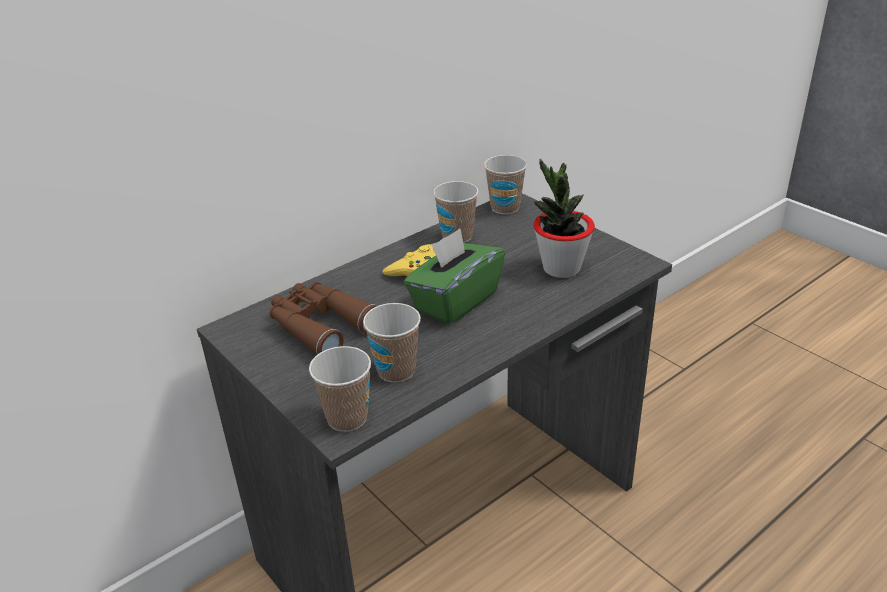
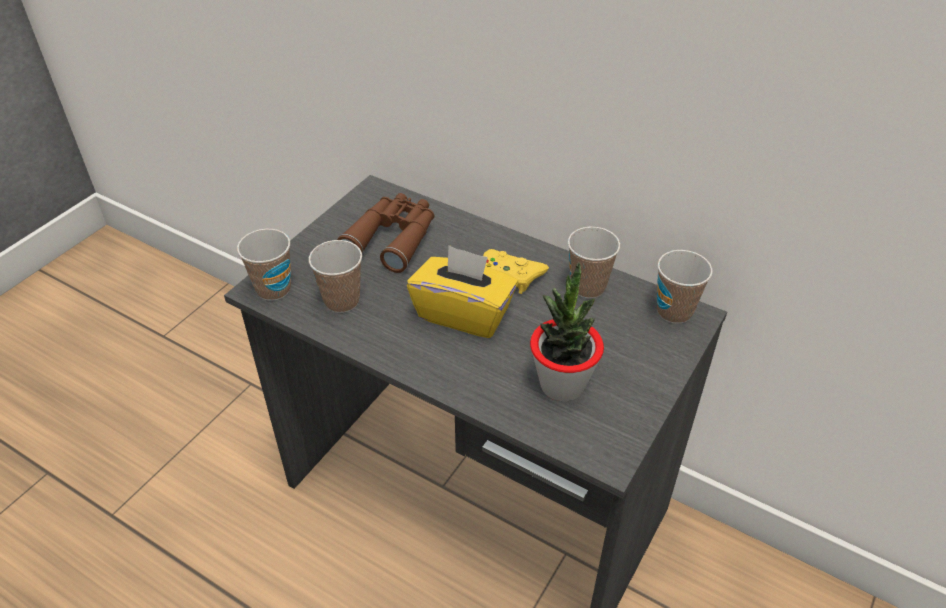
camera: 70 degrees right, 10 degrees up
(455, 301) = (464, 313): green tissue box -> yellow tissue box

